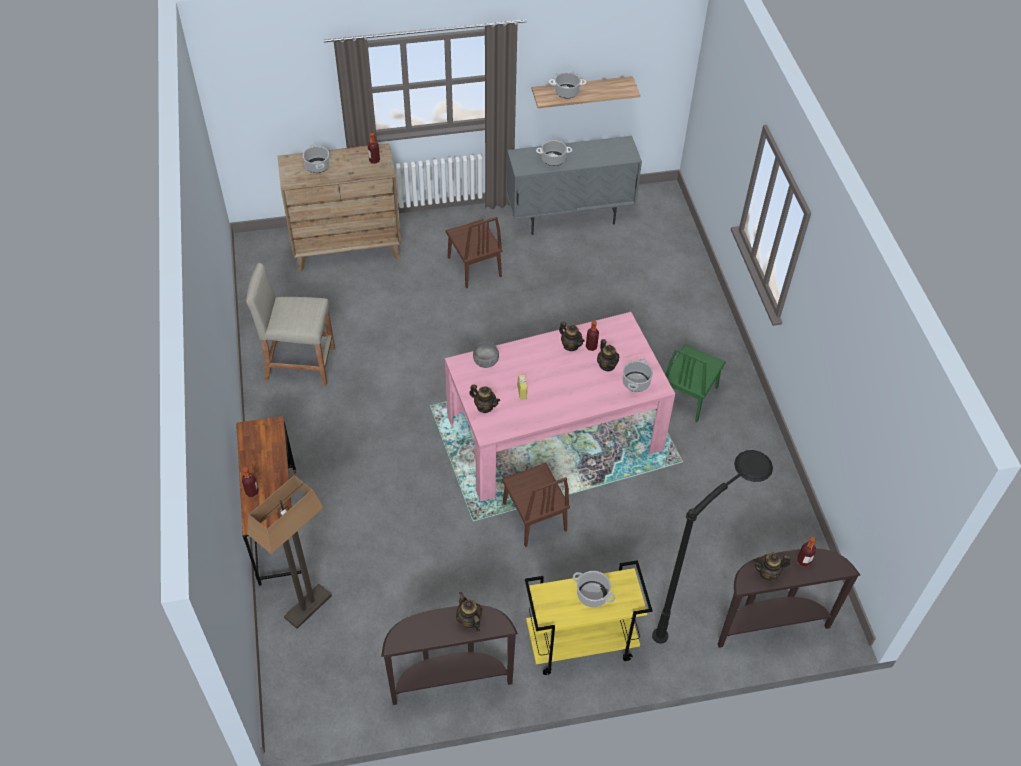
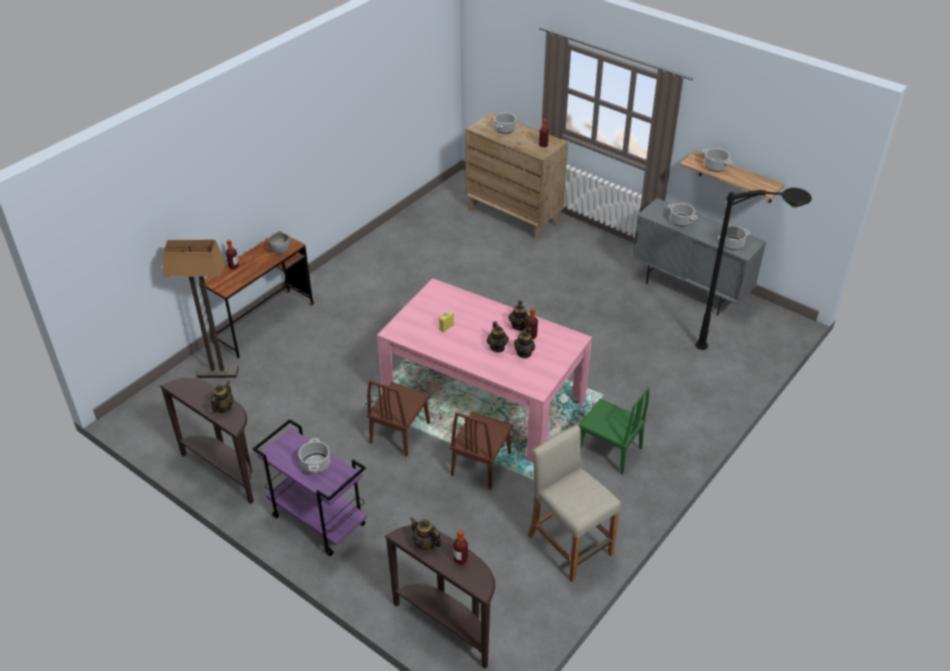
camera: 50 degrees right, 10 degrees down
(300, 364) = (396, 255): beige stool -> beige stool (570, 545)
(474, 266) = (578, 276): brown chair -> brown chair (481, 464)
(484, 406) = (413, 318): teapot -> teapot (497, 347)
(486, 363) = (451, 297): grey bowl -> grey bowl (280, 251)
(580, 644) = (317, 520): yellow cart -> purple cart
(636, 382) = (527, 376): cooking pot -> cooking pot (732, 244)
(688, 396) = (609, 450): green chair -> green chair turned 135 degrees counterclockwise
(697, 608) = (416, 570): black floor lamp -> black floor lamp (741, 351)

